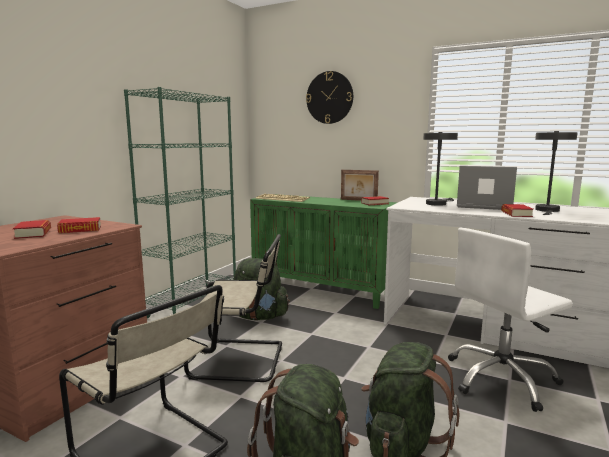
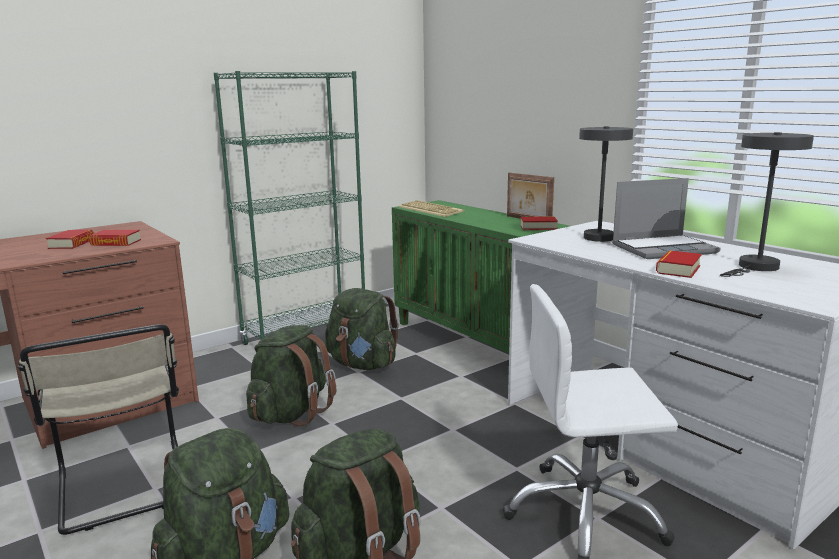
camera: 25 degrees right, 5 degrees up
(241, 360) = (291, 413): beige chair -> green backpack
(329, 97) = (513, 62): wall clock -> none
(482, 206) = (664, 249): laptop -> laptop turned 120 degrees clockwise

